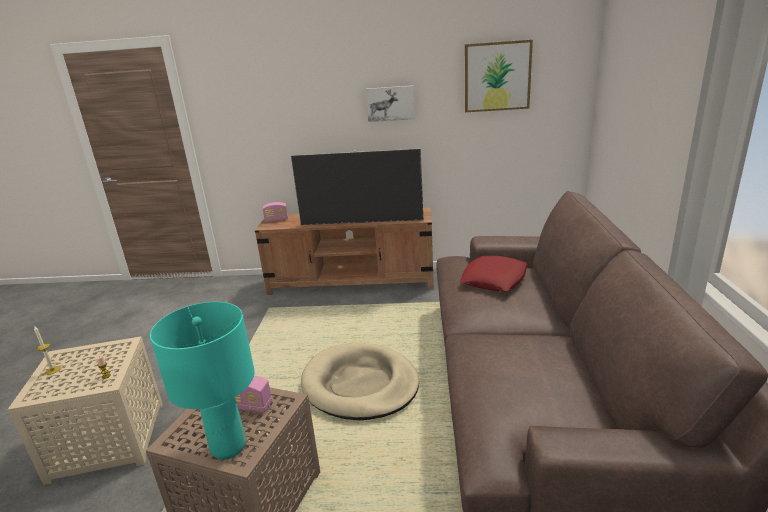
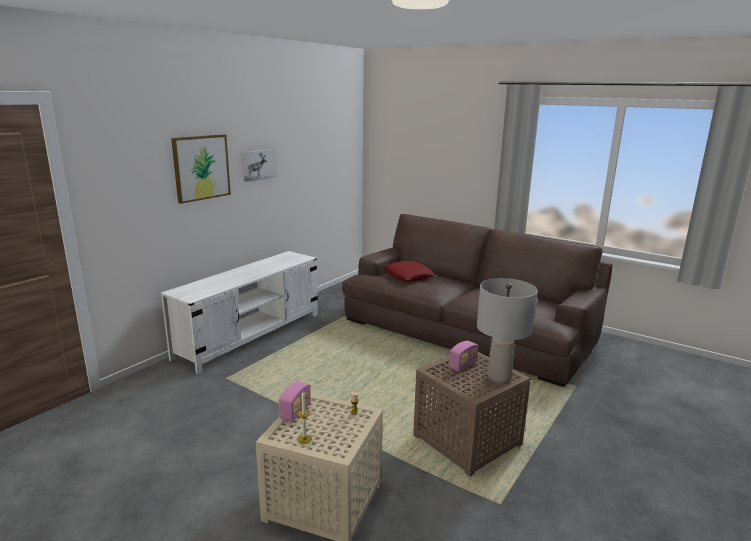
camera: 60 degrees left, 5 degrees down
(228, 447) = (499, 378): turquoise table lamp -> grey table lamp
(276, 220) = (186, 291): radio -> radio (295, 412)
(352, 282) = (251, 335): brown tv stand -> white tv stand
(360, 385) = (394, 373): beige dog bed -> none
(361, 222) = (269, 271): television -> none
(497, 76) = (319, 141): picture -> picture (201, 167)

